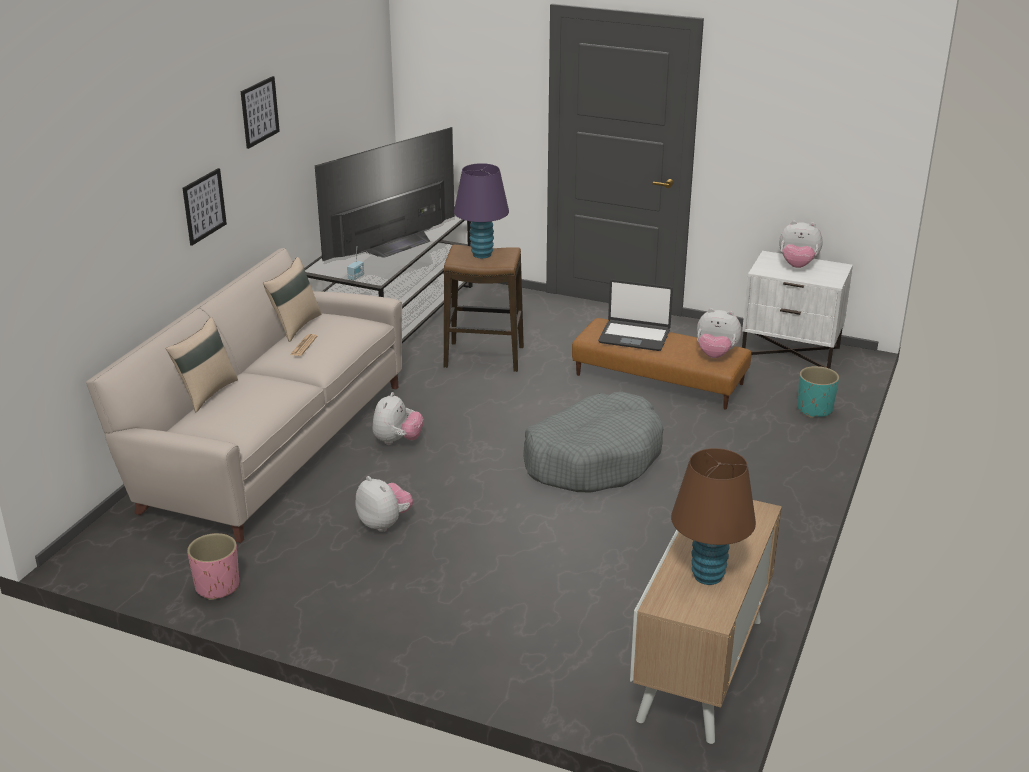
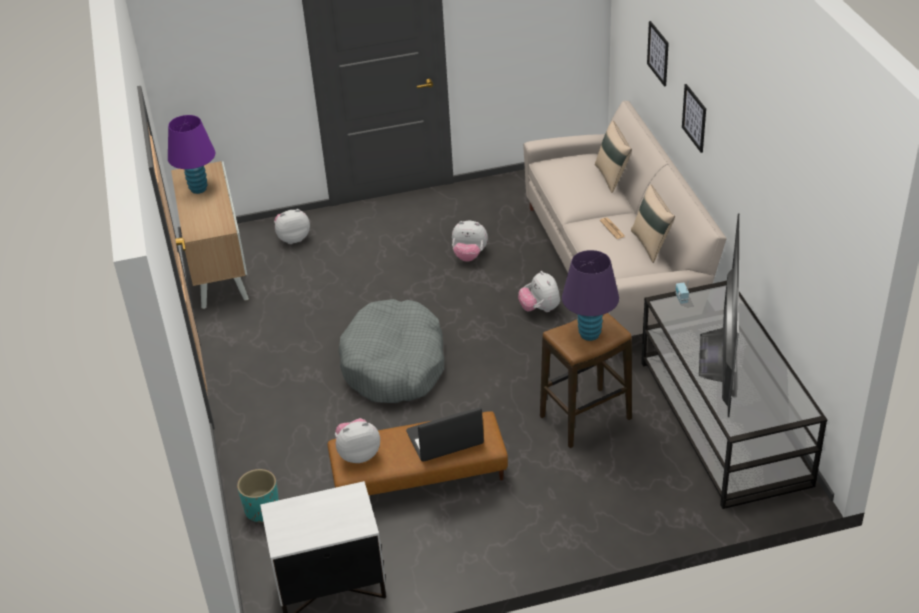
camera: 145 degrees right, 10 degrees up
(217, 586) = (506, 187): pink planter -> none
(259, 112) = (738, 119): picture -> picture (658, 53)
(708, 576) = (198, 189): brown table lamp -> purple table lamp
(797, 266) = (324, 521): plush toy -> plush toy (293, 238)

